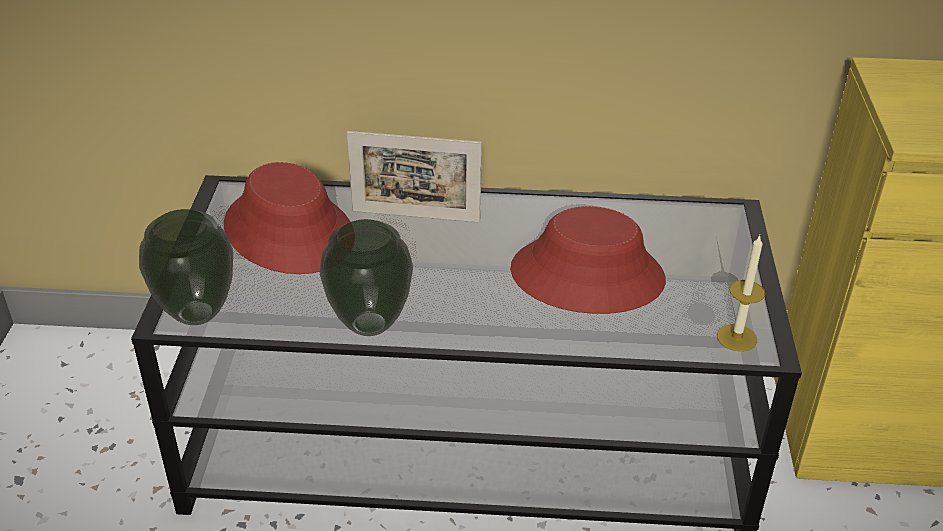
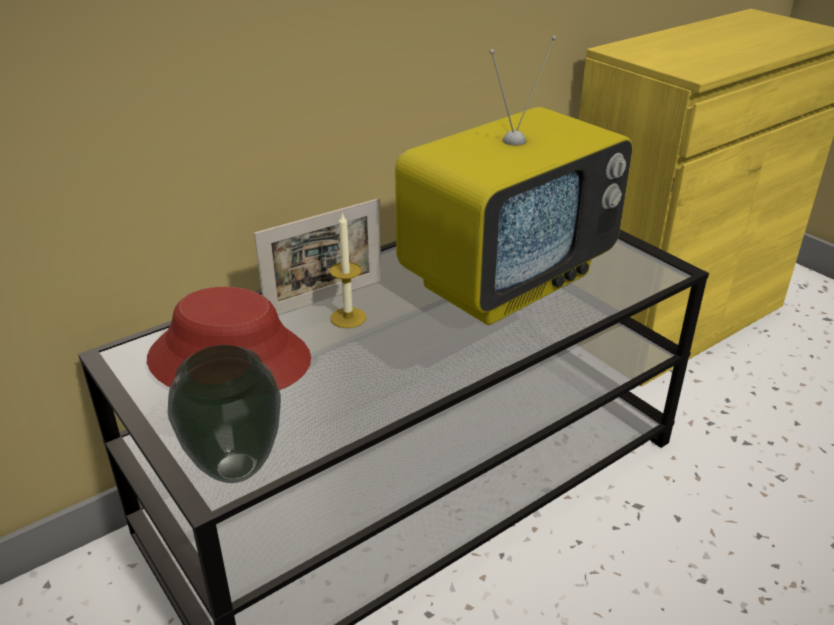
camera: 40 degrees left, 5 degrees down
(368, 324) = (402, 391): vase -> none
(587, 275) = (506, 279): red hat -> television
(737, 337) = (648, 271): candle -> candle (348, 317)

